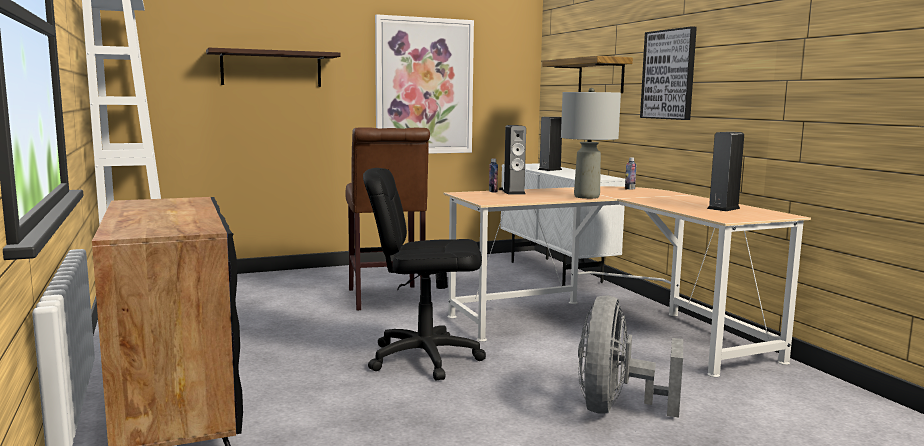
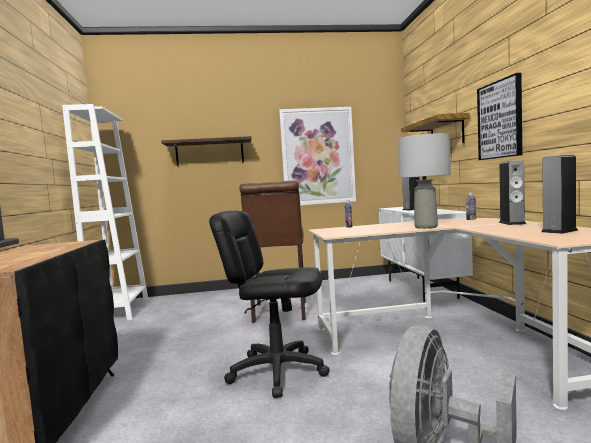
camera: 15 degrees right, 5 degrees down
(513, 192) = (365, 227): speaker -> speaker (512, 223)

